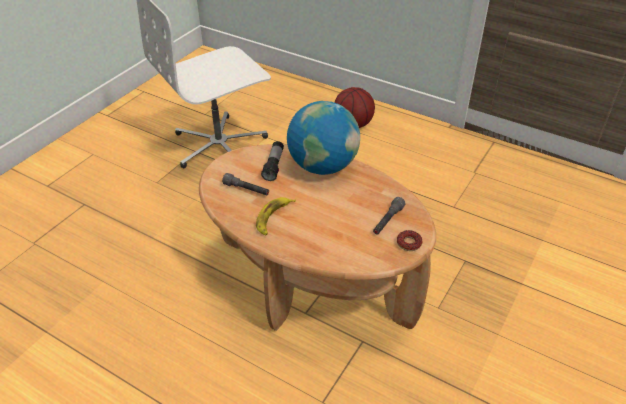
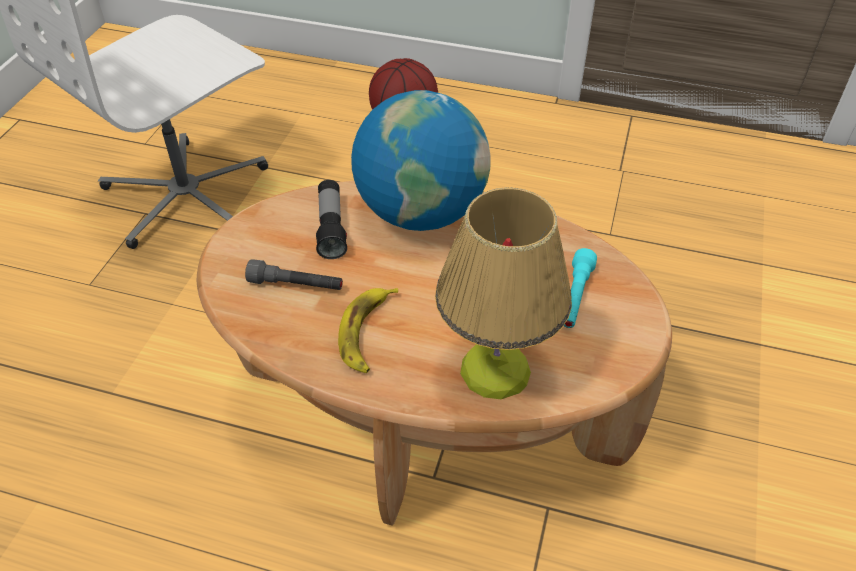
camera: 15 degrees left, 5 degrees up
(331, 247) = (495, 371): none -> table lamp
(387, 221) = (575, 297): grey flashlight -> turquoise flashlight
(409, 243) = (629, 333): donut -> none

